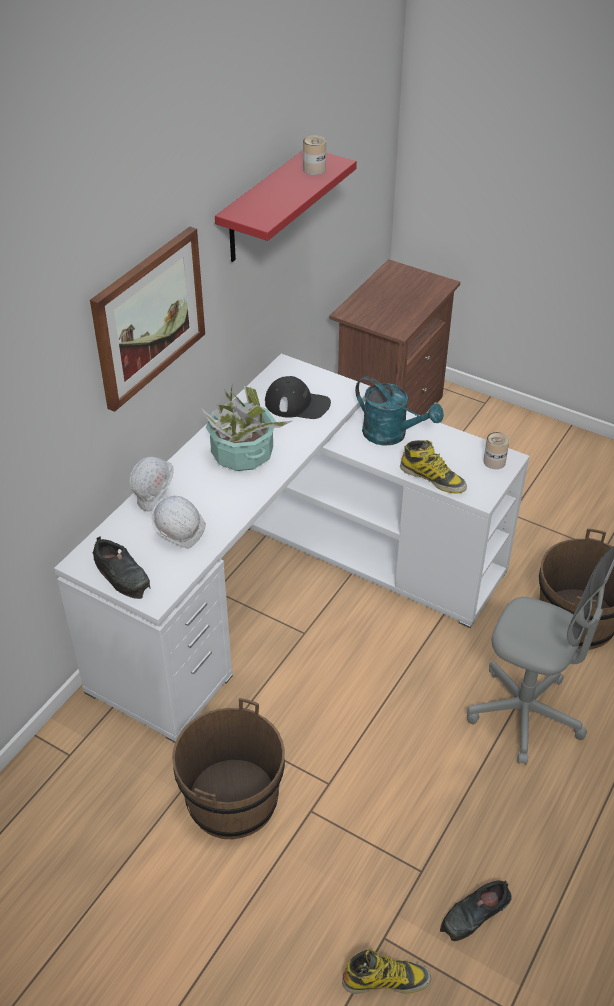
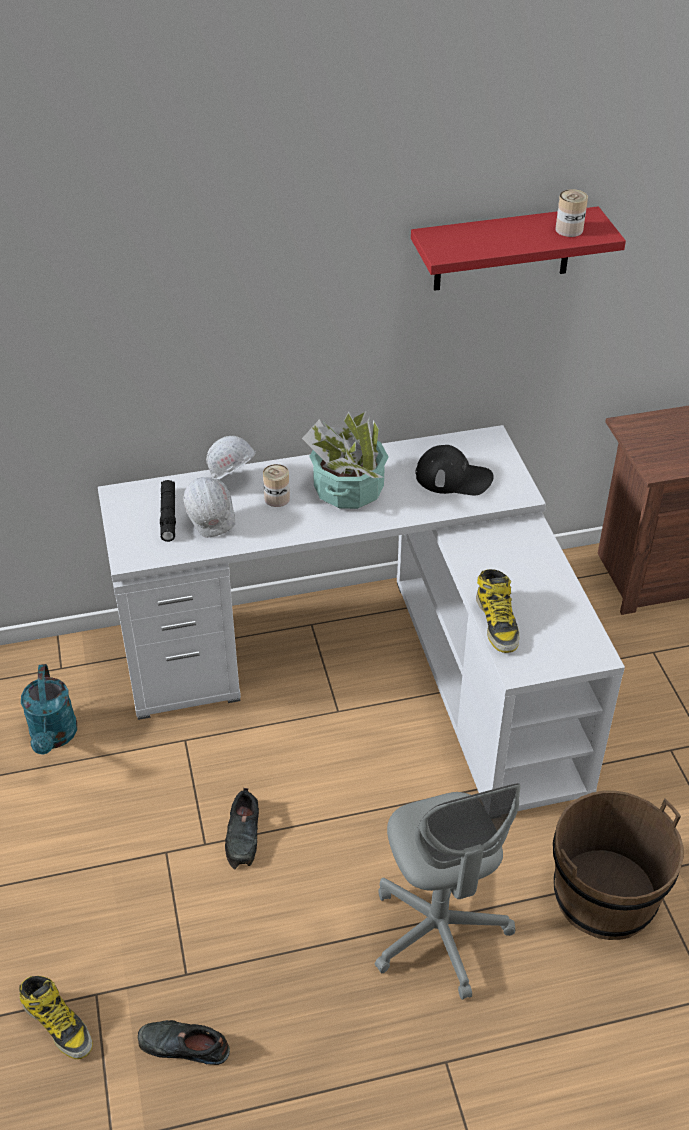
camera: 45 degrees right, 0 degrees up
(122, 574) = (133, 523): black shoe -> black shoe (243, 834)
(140, 551) = (168, 515): none -> black flashlight
(148, 317) = (283, 298): picture -> none
(232, 799) = (123, 793): brown bucket -> none
(297, 404) = (454, 477): black cap -> black cap turned 45 degrees counterclockwise
(392, 435) = (513, 560): turquoise watering can -> turquoise watering can (53, 737)
(494, 461) = (579, 648): can -> can (277, 498)

